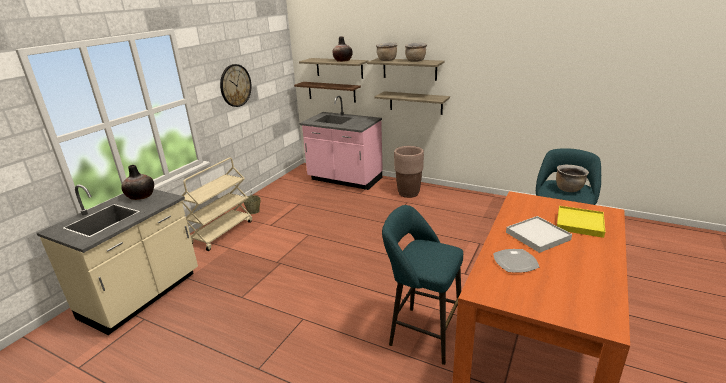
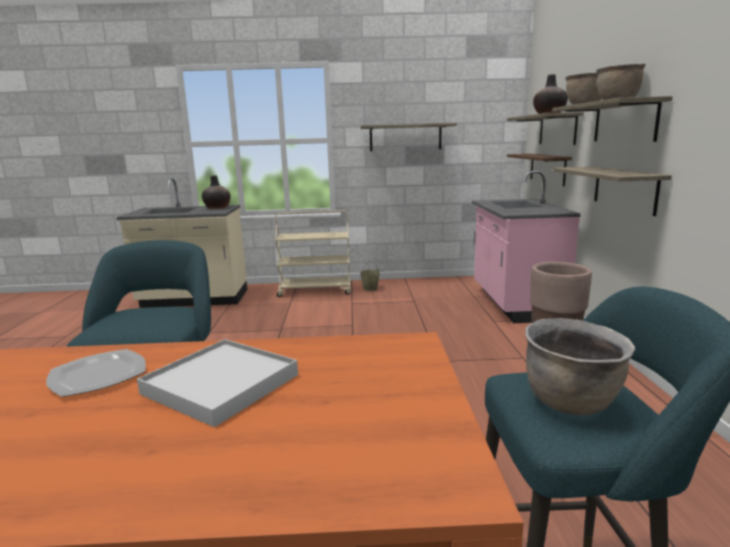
camera: 60 degrees right, 10 degrees down
(235, 85) = (405, 137): wall clock -> shelf
(580, 223) = (323, 432): yellow tray -> none

